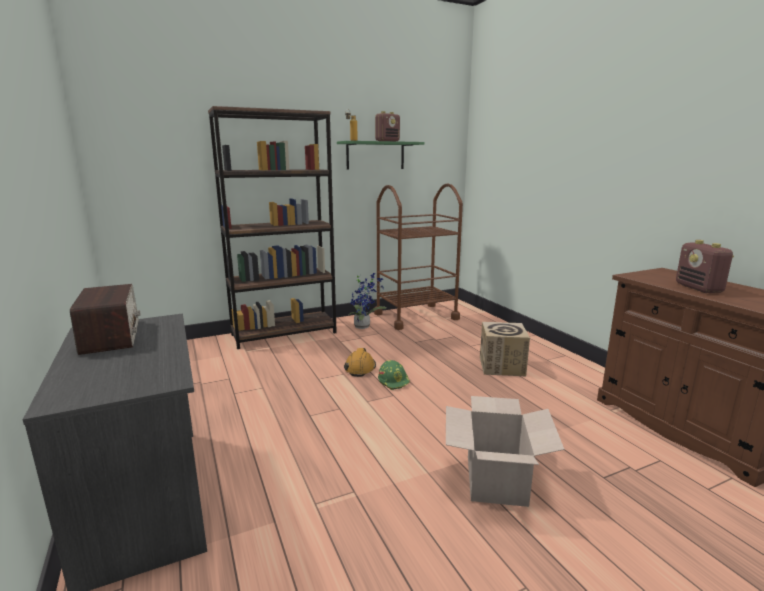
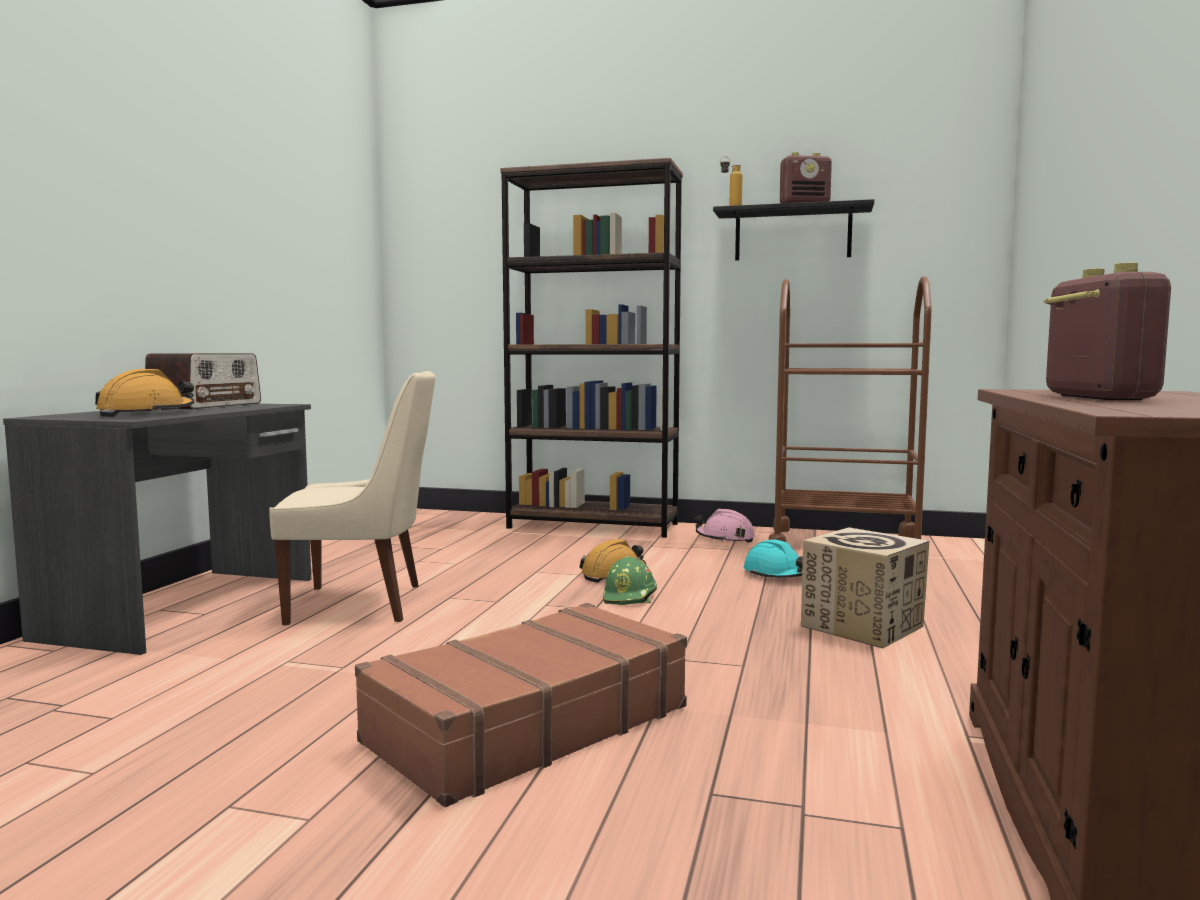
camera: 40 degrees right, 10 degrees down
(135, 368) = (146, 413): none -> orange hard hat
(270, 441) = (362, 604): none -> beige chair
(364, 326) = (725, 538): potted plant -> pink hard hat
(375, 155) = (792, 235): green shelf -> black shelf
(425, 345) = (776, 575): none -> turquoise hard hat
(496, 480) = (527, 724): cardboard box -> brown suitcase
(699, 288) = (1098, 397): radio -> radio turned 150 degrees clockwise

